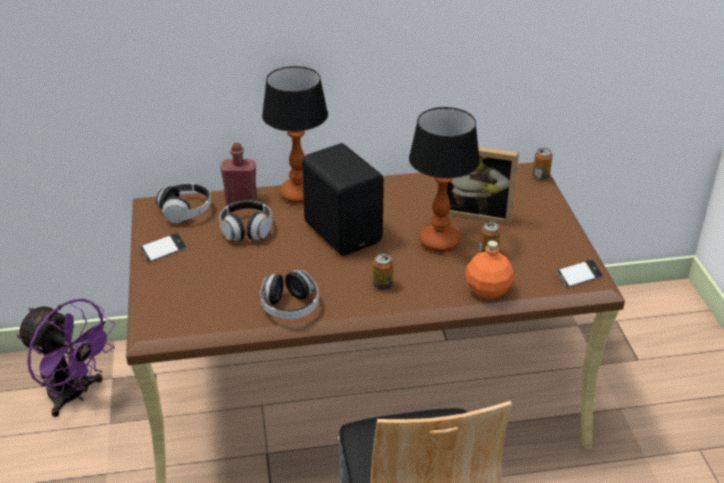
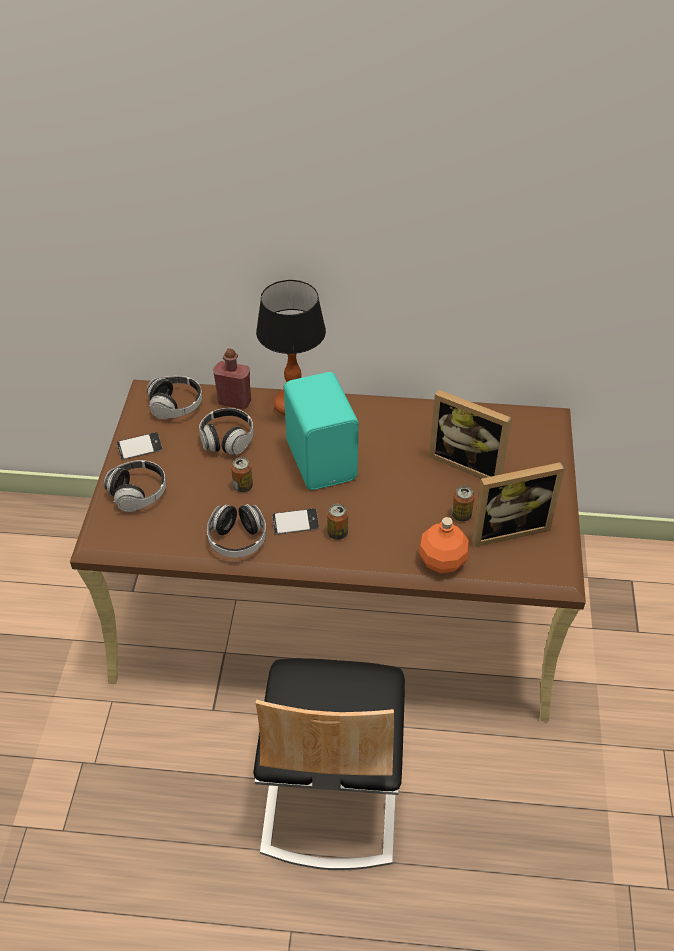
camera: 15 degrees right, 10 degrees up
(74, 395) = (66, 551): purple fan -> none
(176, 287) = (138, 494): none -> headphones
(344, 231) = (323, 460): black speaker -> turquoise speaker
(440, 241) = (416, 491): table lamp -> none
(533, 255) = (507, 528): none -> picture frame
(540, 176) = (556, 429): can -> can (243, 486)
(579, 276) = (545, 564): phone -> phone (295, 524)

